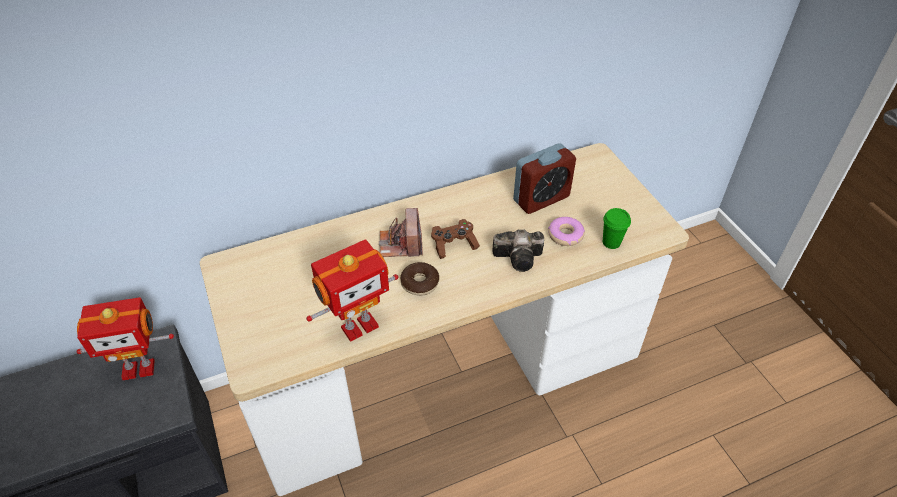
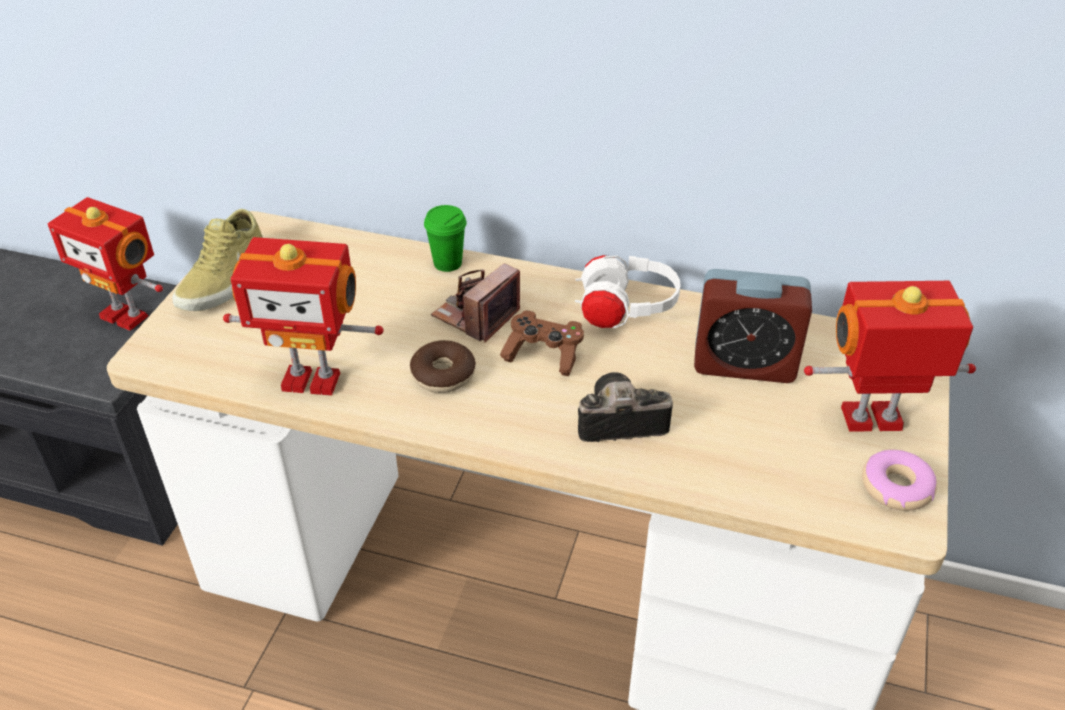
camera: 40 degrees right, 5 degrees down
(240, 303) = (225, 278): none -> beige shoe
(466, 202) = (625, 311): none -> white headphones
(520, 258) = (616, 423): camera -> camera turned 135 degrees clockwise
(565, 235) = (722, 432): donut -> donut (896, 488)
(611, 242) = (787, 484): green cup -> green cup (447, 263)
(613, 195) = (872, 421): none -> toy robot

